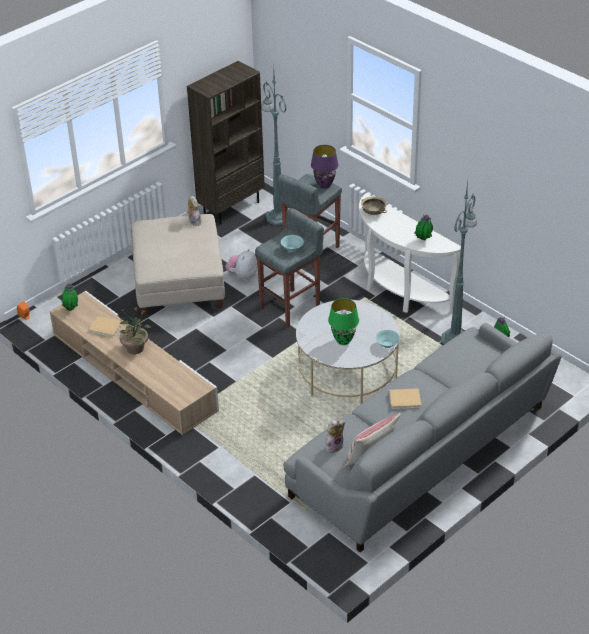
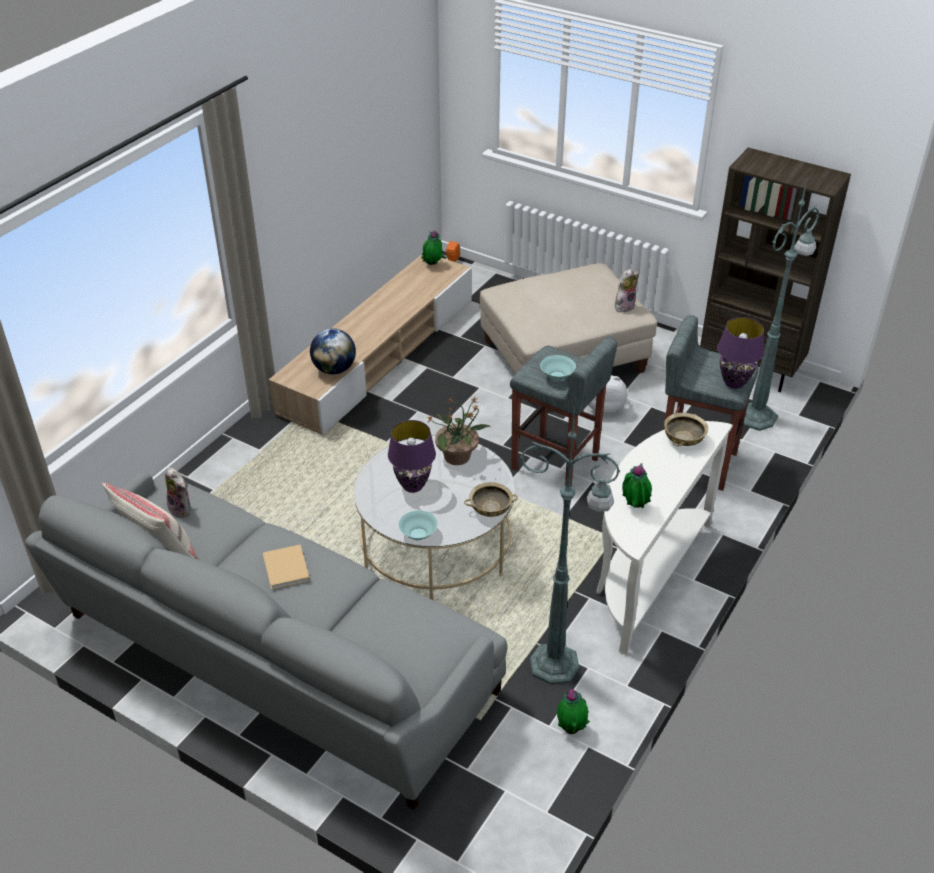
camera: 75 degrees right, 0 degrees up
(106, 328) = (407, 296): beige book -> none
(135, 348) = (376, 323): potted plant -> potted plant (458, 456)
(183, 375) = (334, 369): none -> globe
(343, 341) = (413, 486): green table lamp -> purple table lamp
(374, 312) = (490, 509): none -> beige bowl

